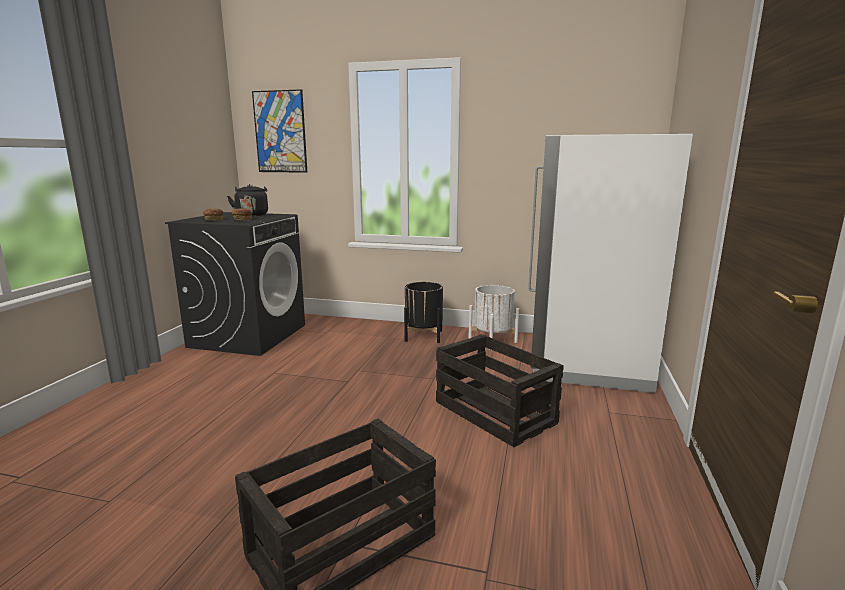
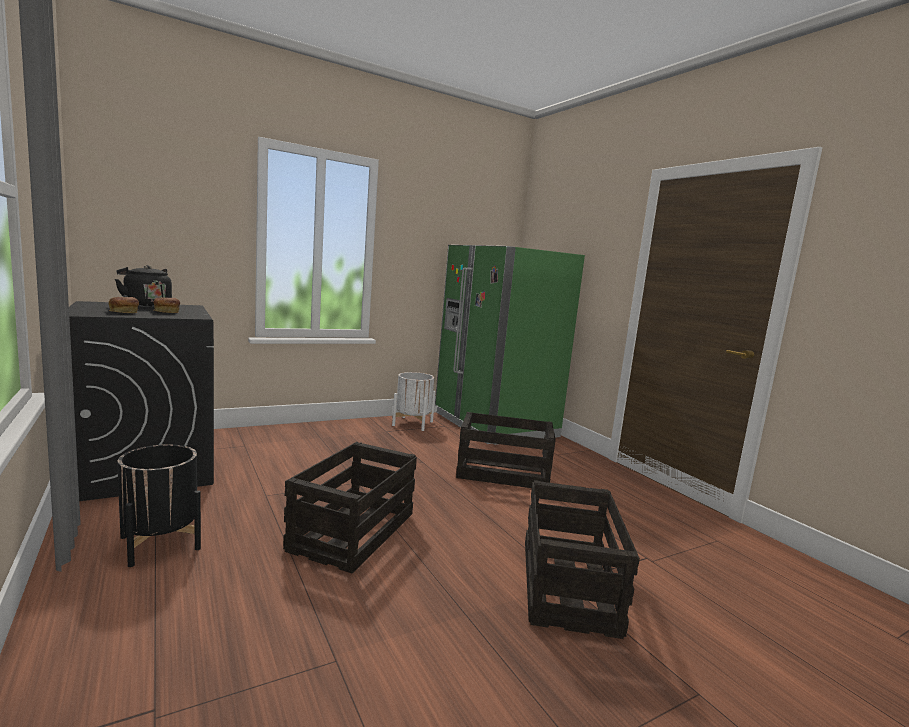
camera: 45 degrees left, 5 degrees down
(275, 418) = (353, 531): none -> crate
(280, 132) = (153, 199): picture -> none
(423, 336) = (351, 430): black planter -> black planter (160, 543)
(586, 360) = (494, 425): white fridge -> green fridge

